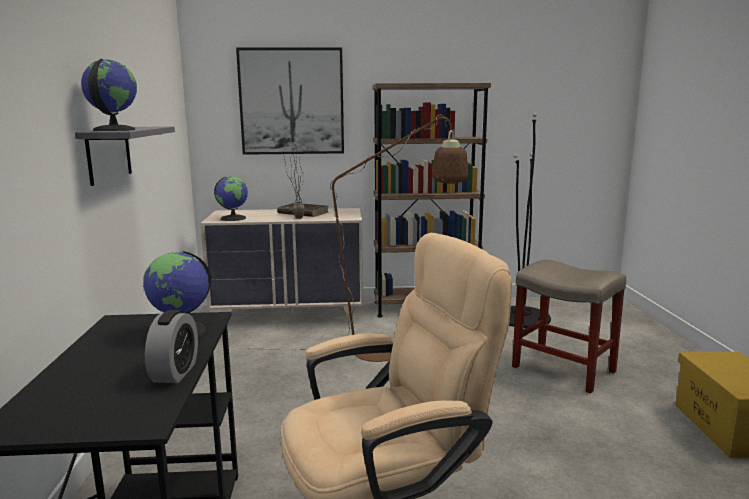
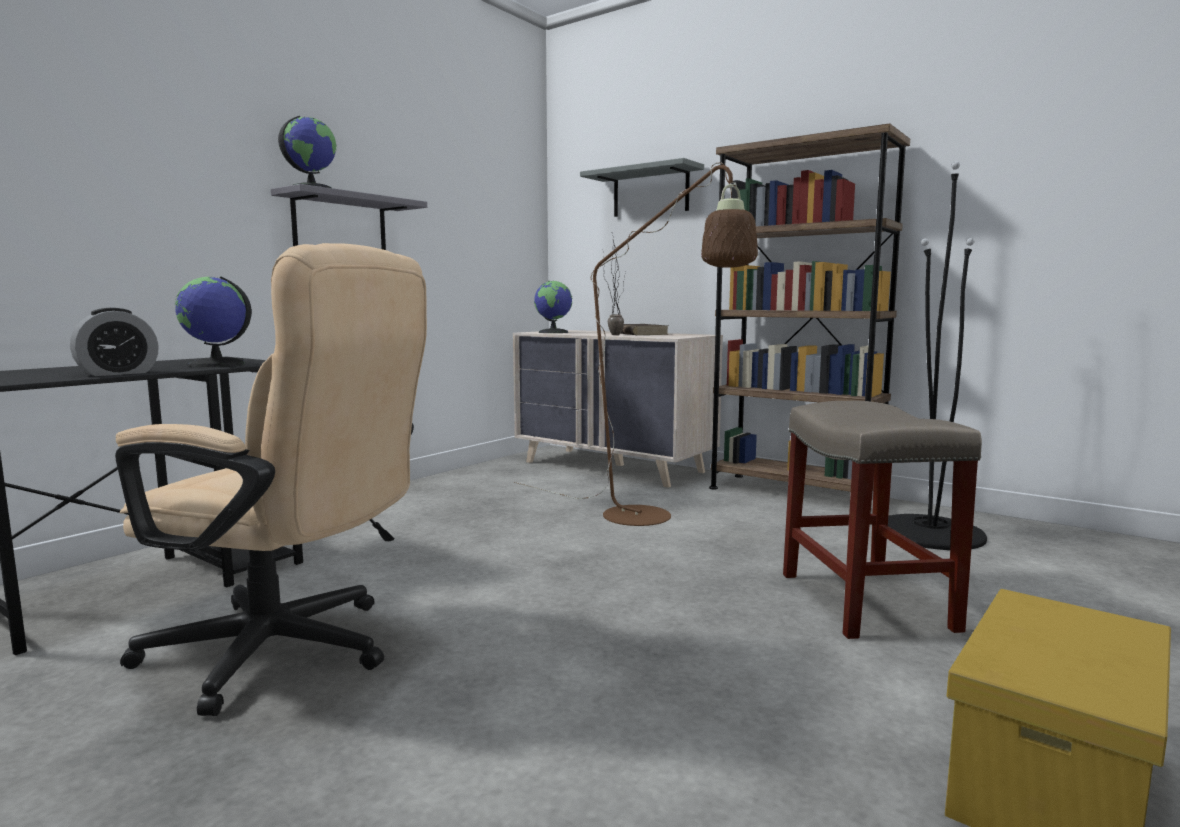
camera: 40 degrees right, 5 degrees down
(291, 101) = (650, 192): picture -> grey shelf

